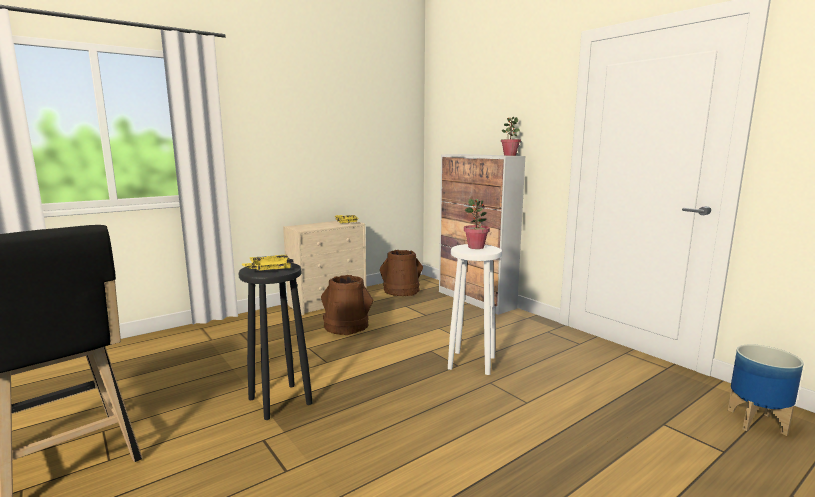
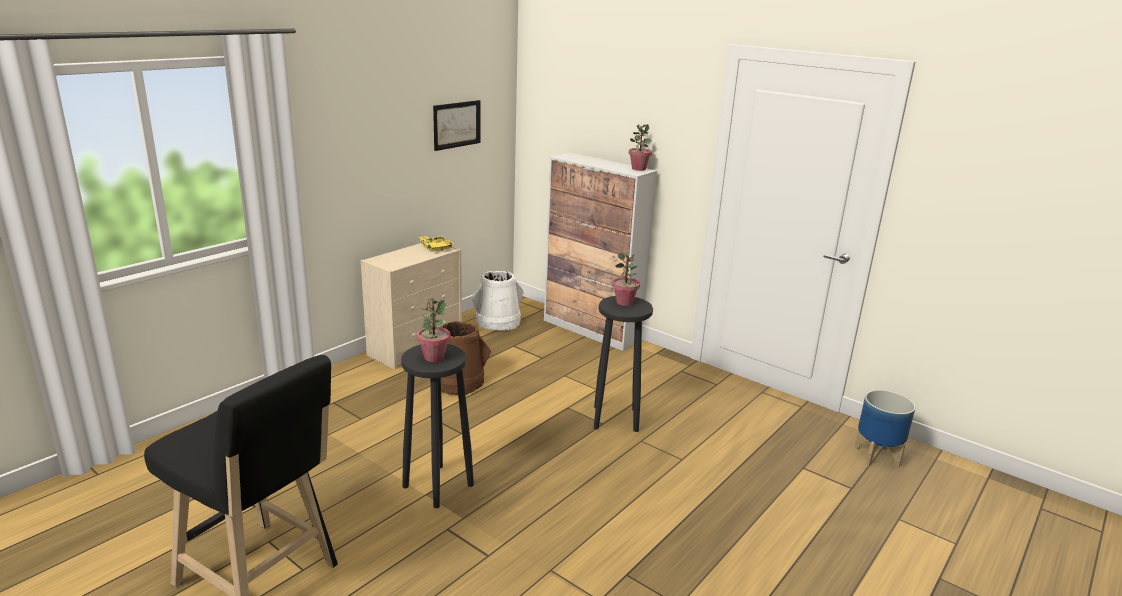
camera: 15 degrees left, 10 degrees up
(269, 269) = (434, 357): yellow tray -> potted plant
(371, 133) = (457, 124): none -> picture
(401, 291) = (498, 322): brown bucket -> white bucket
(472, 363) = (616, 419): white stool -> black stool

